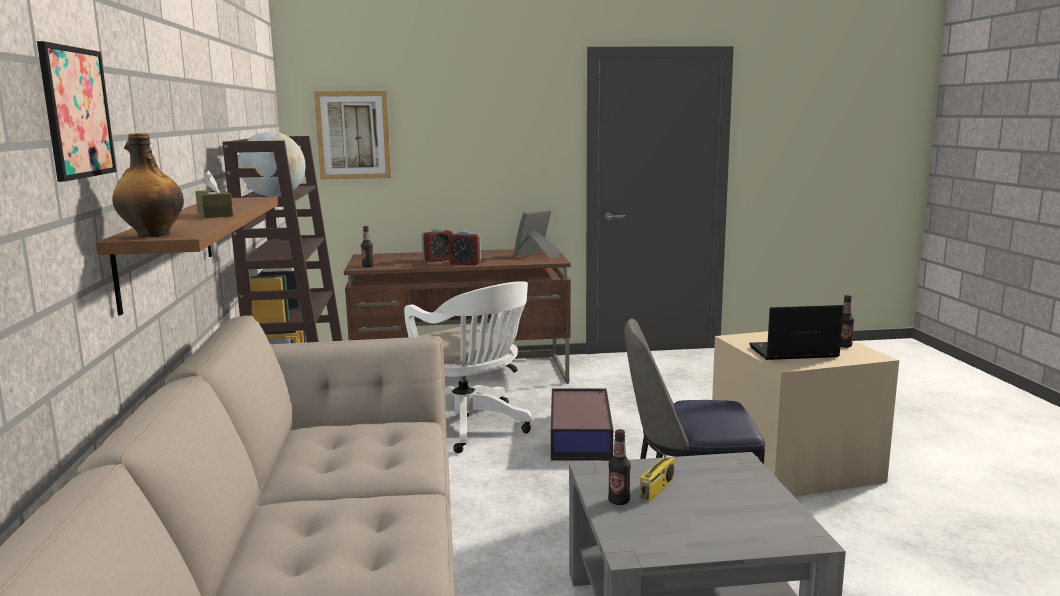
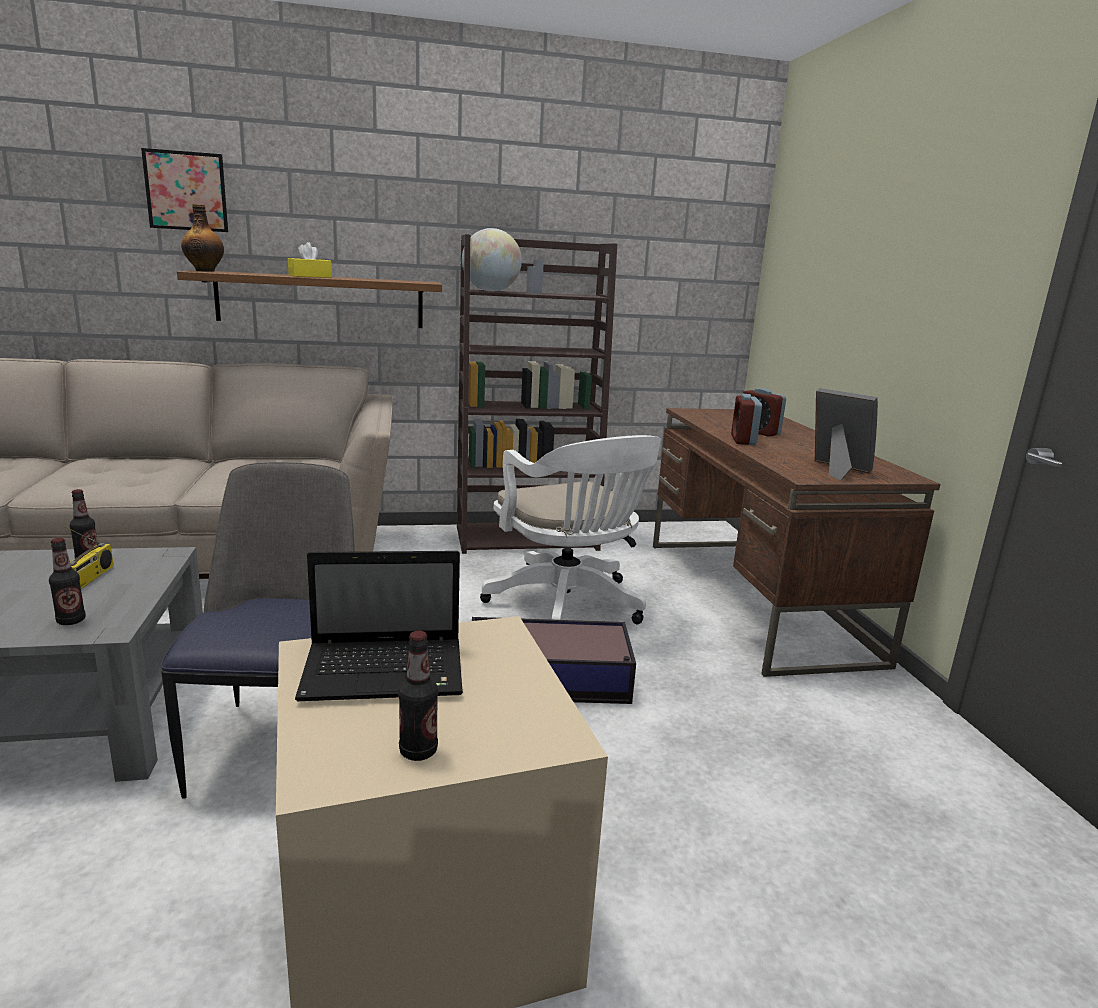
camera: 85 degrees right, 5 degrees up
(215, 214) = (310, 276): brown tissue box -> yellow tissue box
(353, 135) = (802, 259): picture -> none
(368, 266) = (696, 413): bottle -> bottle (71, 621)
(469, 428) = (569, 606): white office chair -> white office chair turned 75 degrees counterclockwise
(657, 489) = (91, 578): radio -> radio turned 120 degrees counterclockwise
(791, 352) = (387, 672): laptop -> laptop turned 90 degrees clockwise

